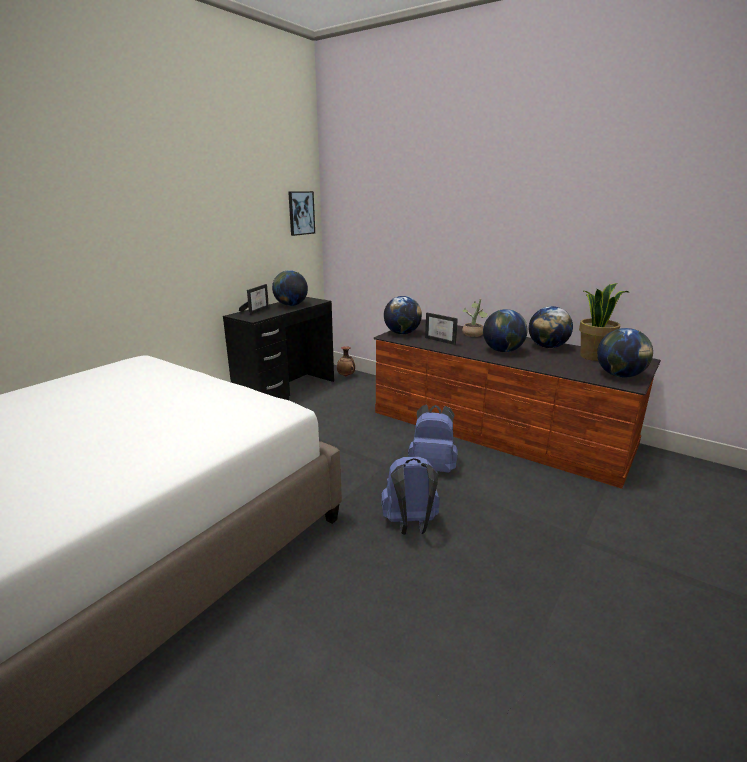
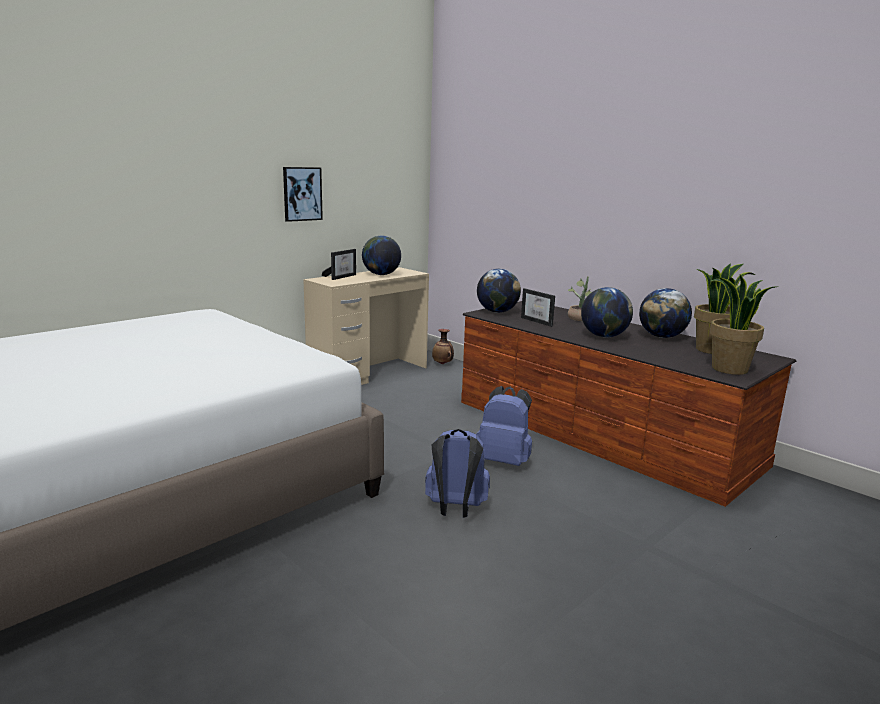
camera: 10 degrees right, 5 degrees down
(286, 392) = (368, 374): black desk -> beige desk
(301, 213) = (405, 175): picture -> picture (302, 194)
(620, 375) = (729, 369): globe -> potted plant

